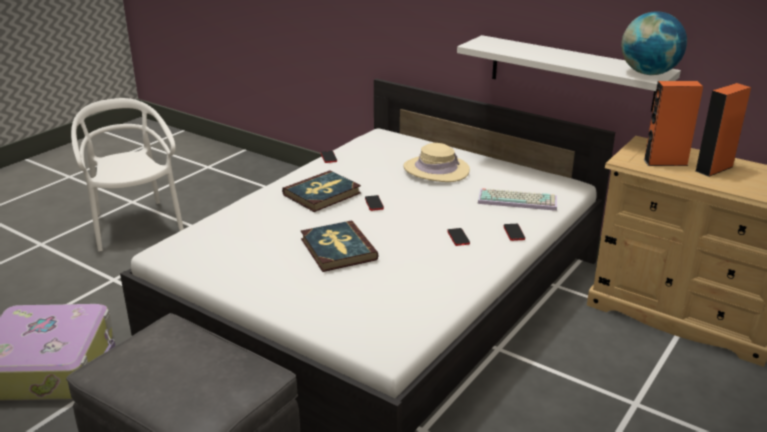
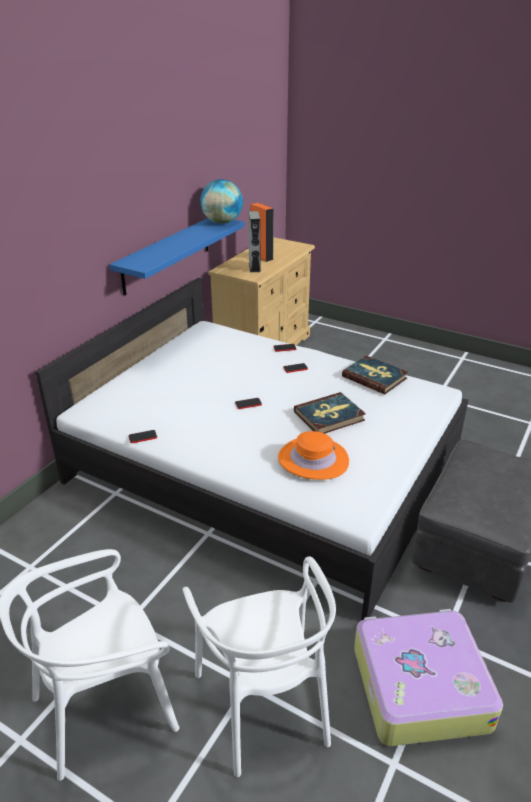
camera: 95 degrees left, 5 degrees up
(92, 286) = (264, 704): none -> white chair
(259, 233) = (313, 460): none -> orange hat
(322, 194) = (231, 432): book -> book (374, 377)
(436, 170) = (179, 377): beige hat -> none
(518, 200) = (233, 345): keyboard -> none
(571, 73) = (167, 254): white shelf -> blue shelf
(665, 162) = (254, 267): orange speaker -> grey speaker

